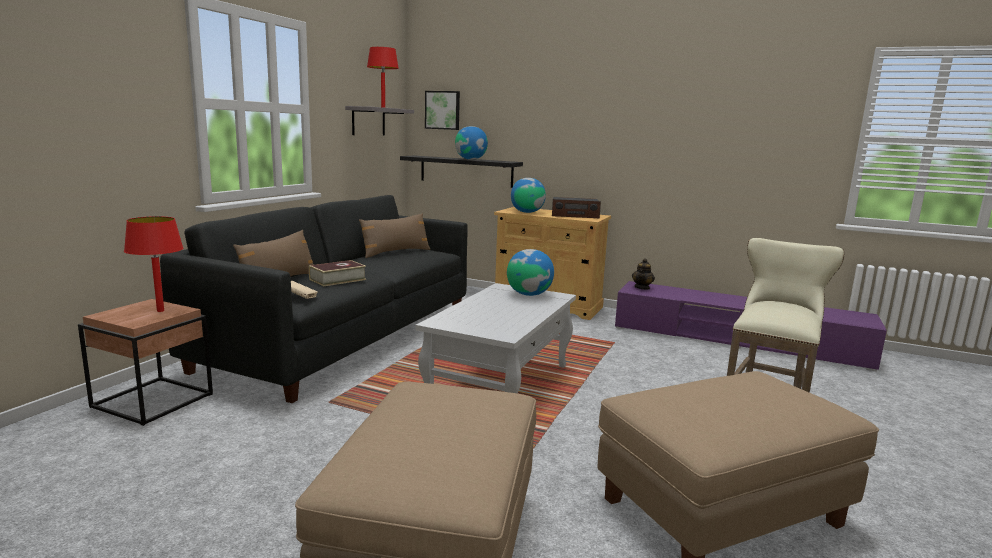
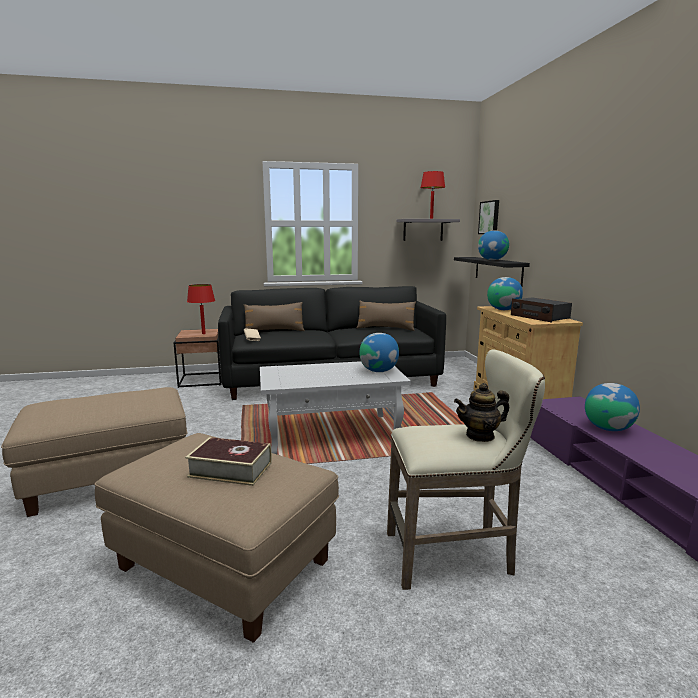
camera: 55 degrees right, 0 degrees up
(337, 279) = (298, 335): book -> book (231, 469)
(642, 287) = (571, 404): teapot -> teapot (480, 436)
(695, 296) = (608, 428): none -> globe

